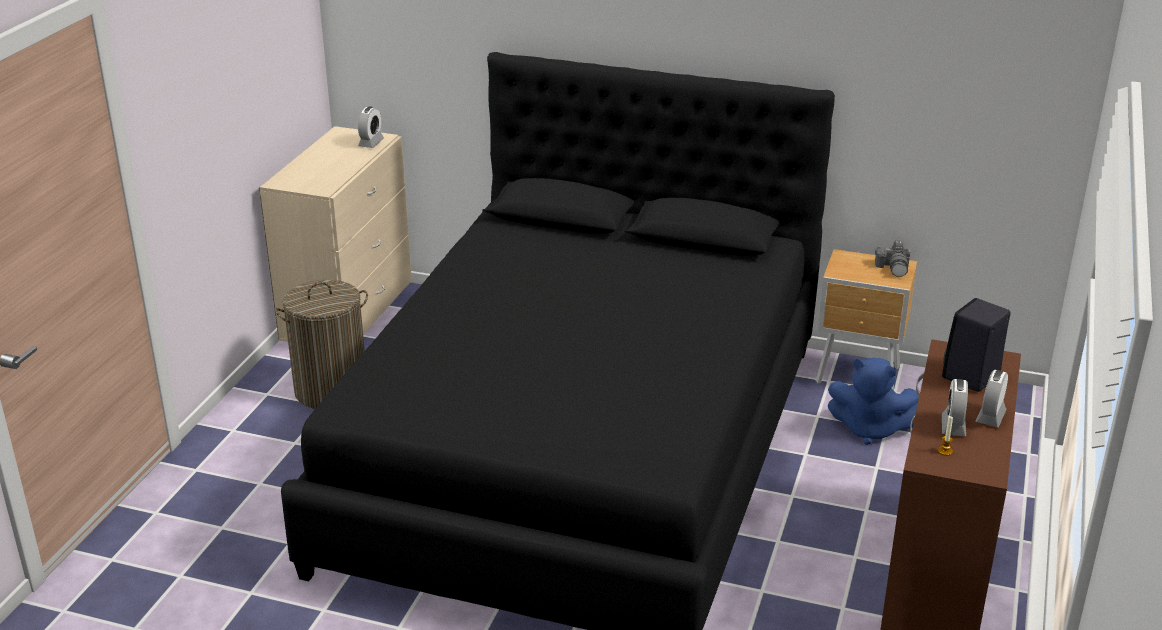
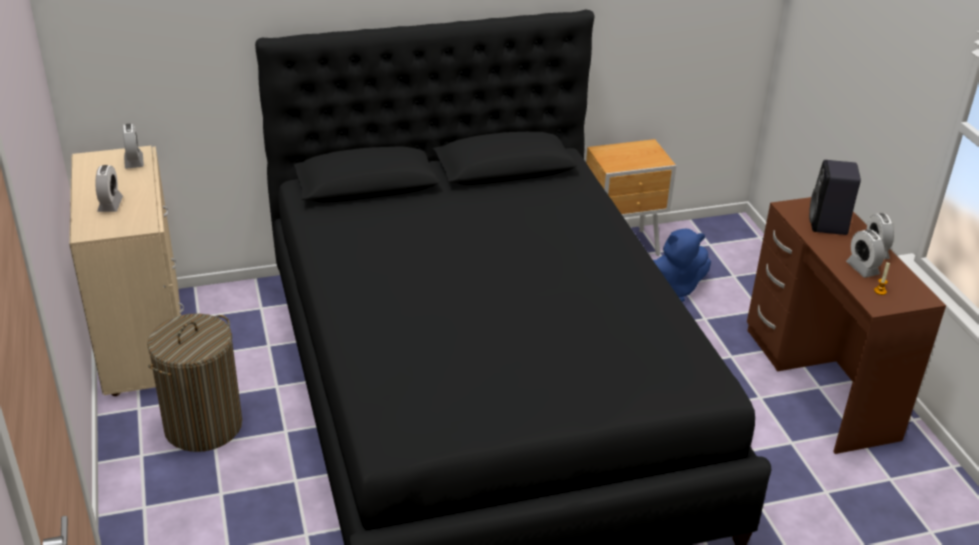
camera: 35 degrees left, 5 degrees up
(317, 168) = (110, 204): none -> alarm clock
(894, 268) = (646, 150): camera -> none

